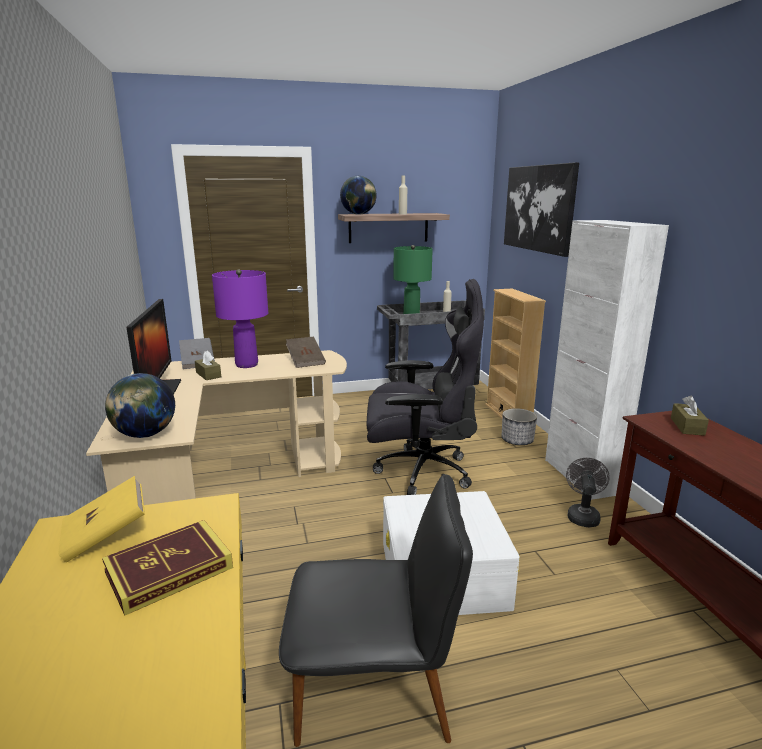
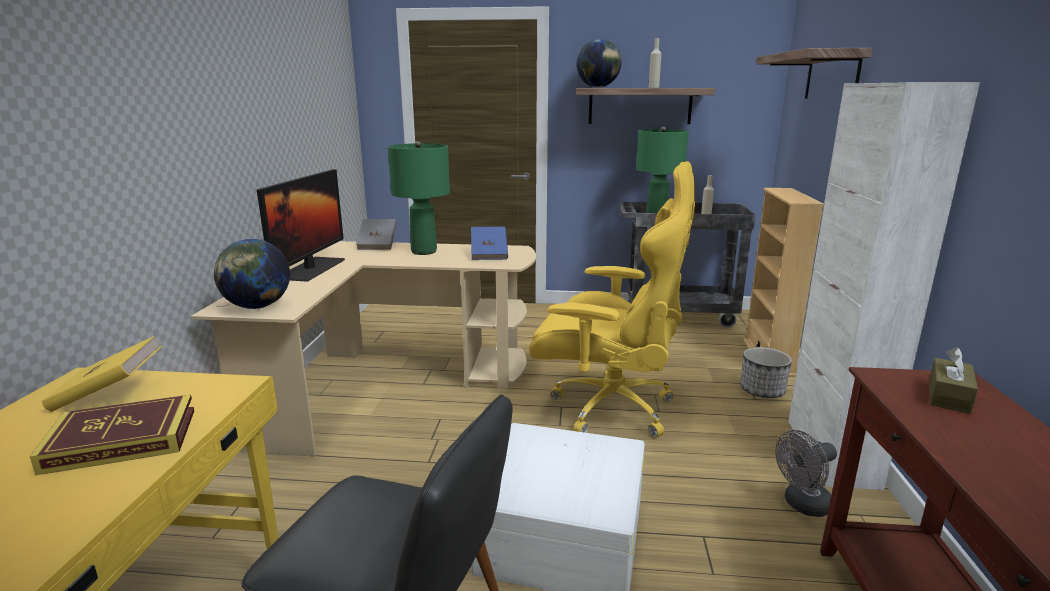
camera: 20 degrees right, 0 degrees up
(208, 375) = (376, 257): brown tissue box -> none
(246, 365) = (423, 252): purple table lamp -> green table lamp
(306, 361) = (489, 254): brown book -> blue book
(417, 472) = (604, 407): black office chair -> yellow office chair
(538, 208) = (831, 76): picture -> shelf
(582, 515) = (802, 505): grey fan -> grey fan turned 150 degrees counterclockwise

